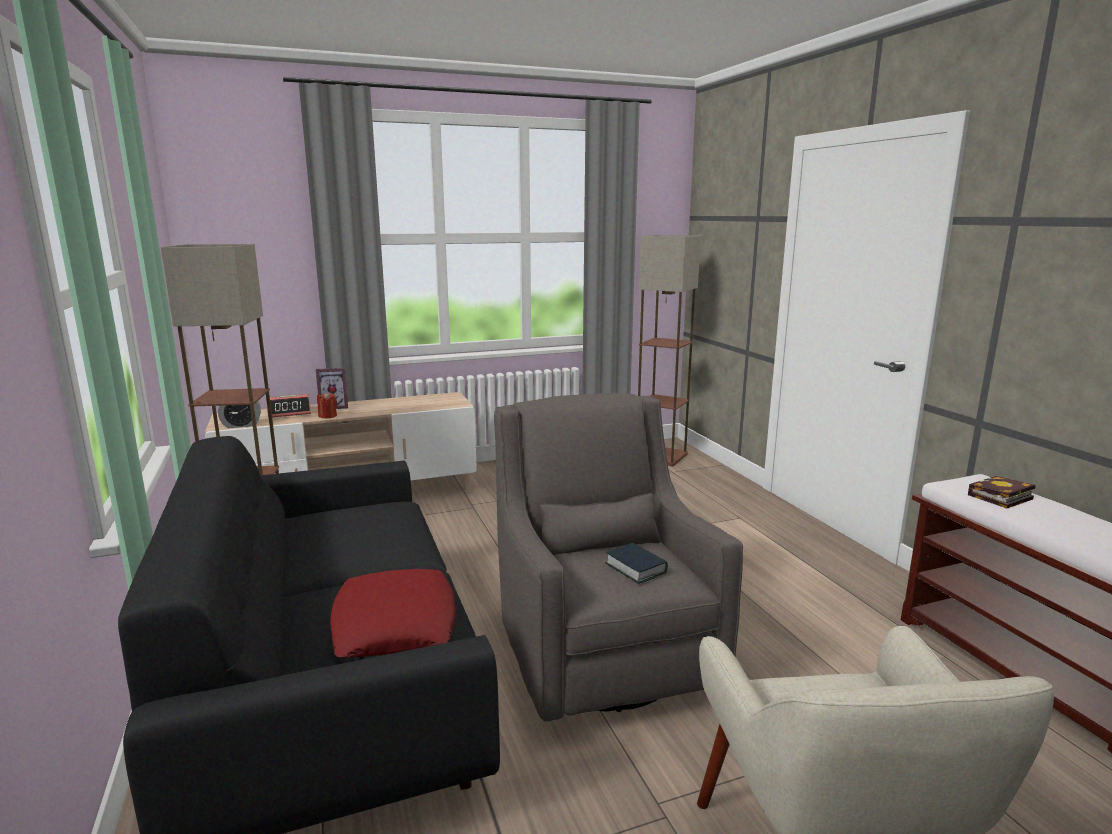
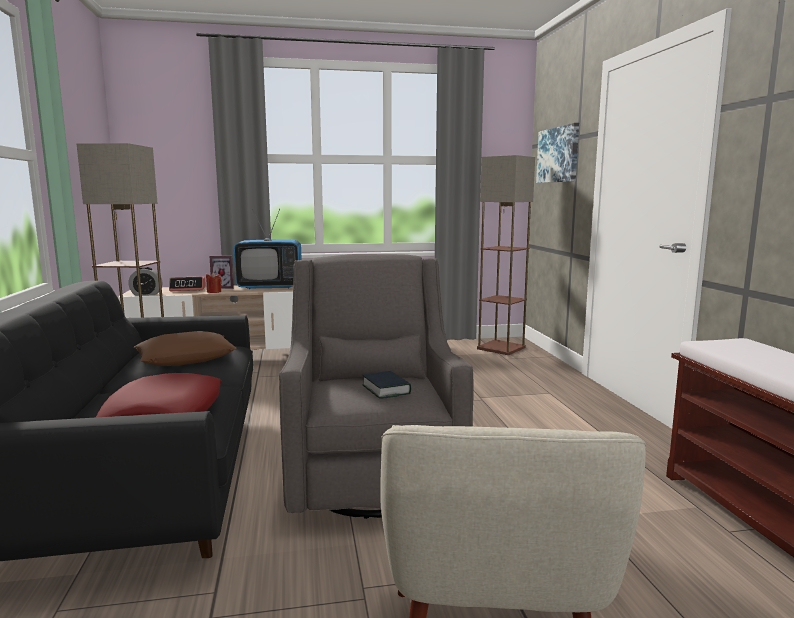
camera: 10 degrees right, 5 degrees down
(357, 529) = (186, 357): none -> brown pillow
(393, 403) = (270, 287): none -> television
(730, 235) = (558, 155): none -> picture
(999, 498) = (749, 352): book -> none

